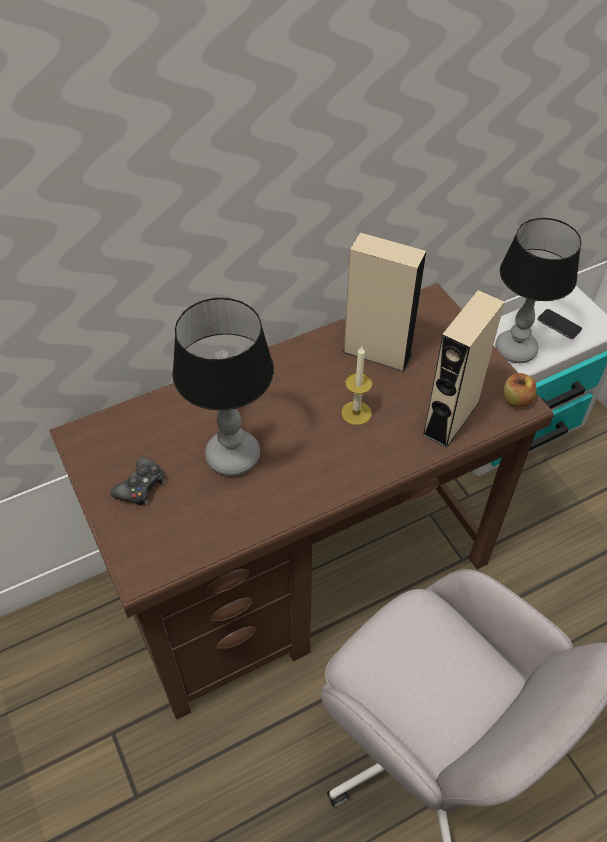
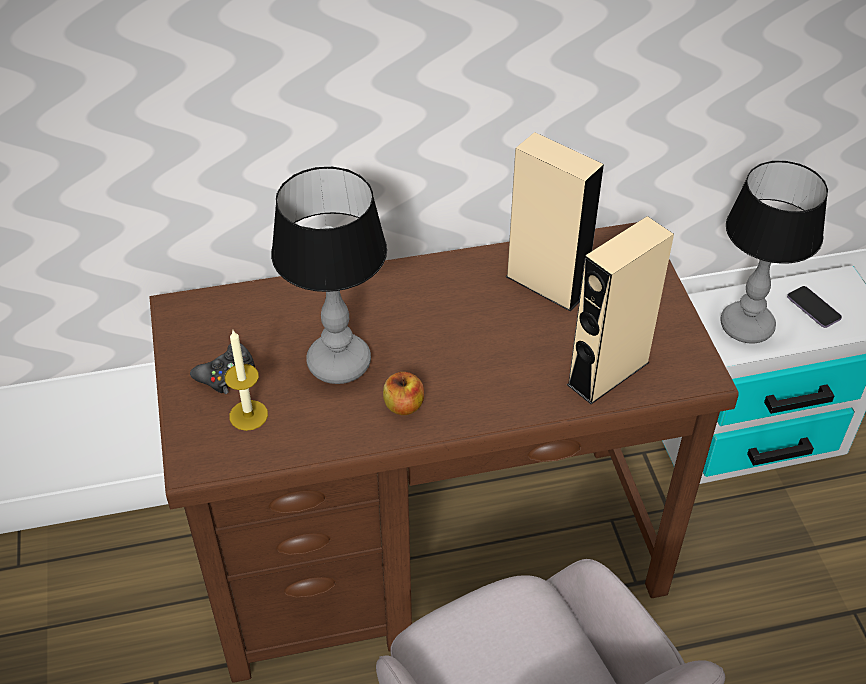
camera: 15 degrees right, 5 degrees down
(356, 413) = (497, 345): candle -> candle (248, 415)
(516, 400) = (696, 368): apple -> apple (404, 406)

